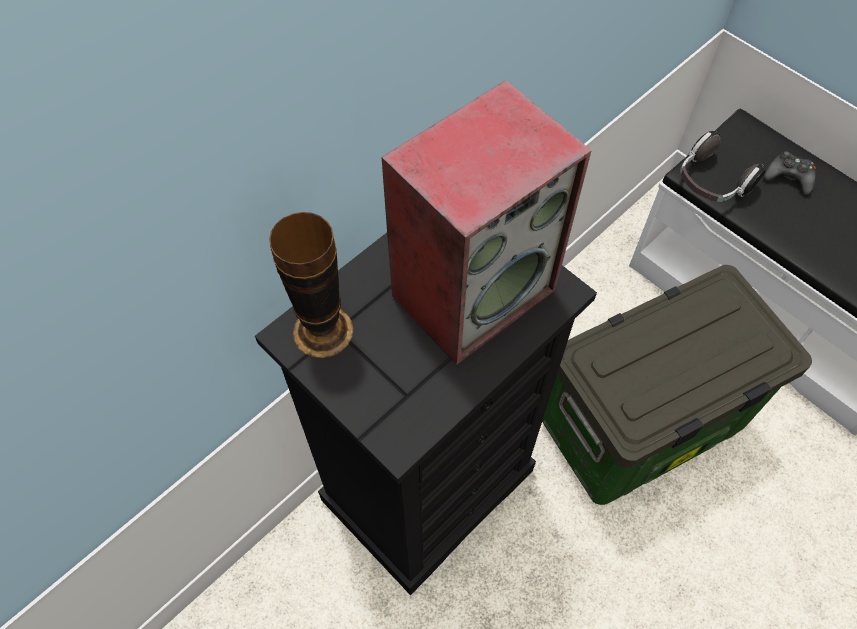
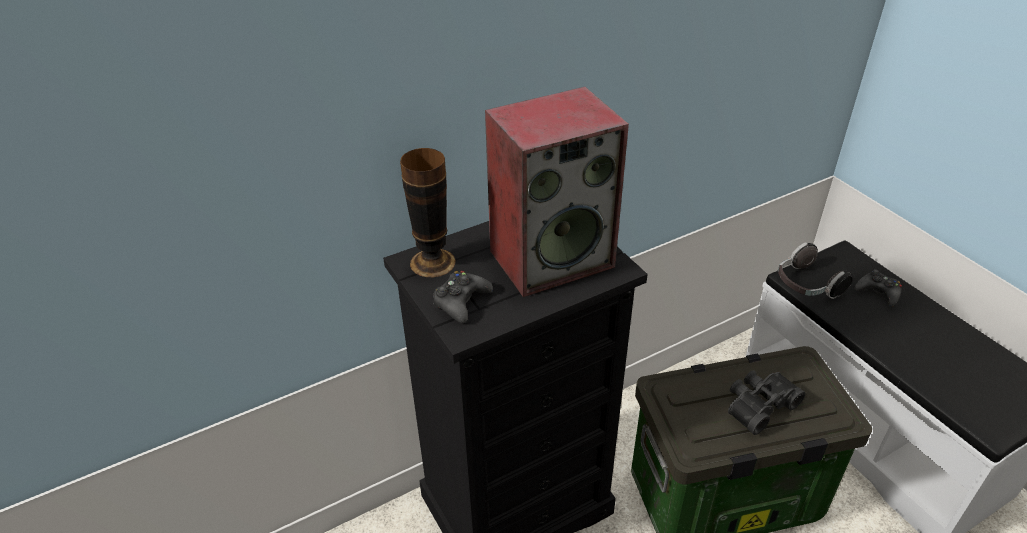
camera: 15 degrees right, 20 degrees down
(381, 390) = (461, 302): none -> black game controller
(691, 356) = (758, 405): none -> black binoculars

